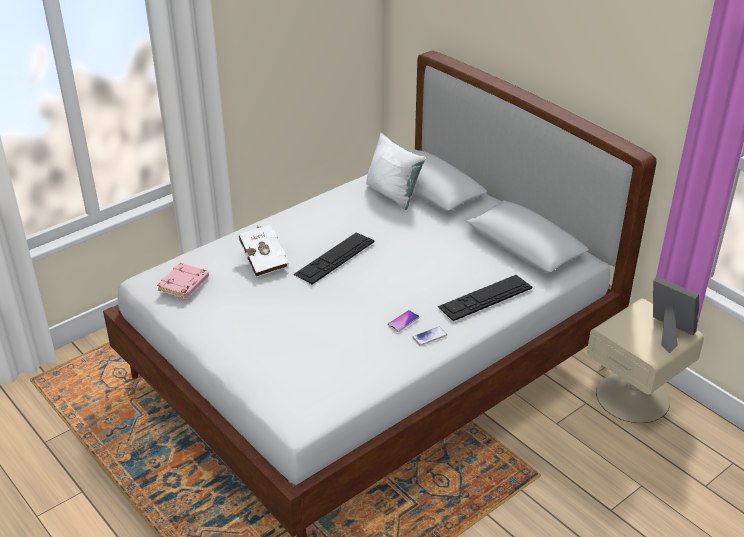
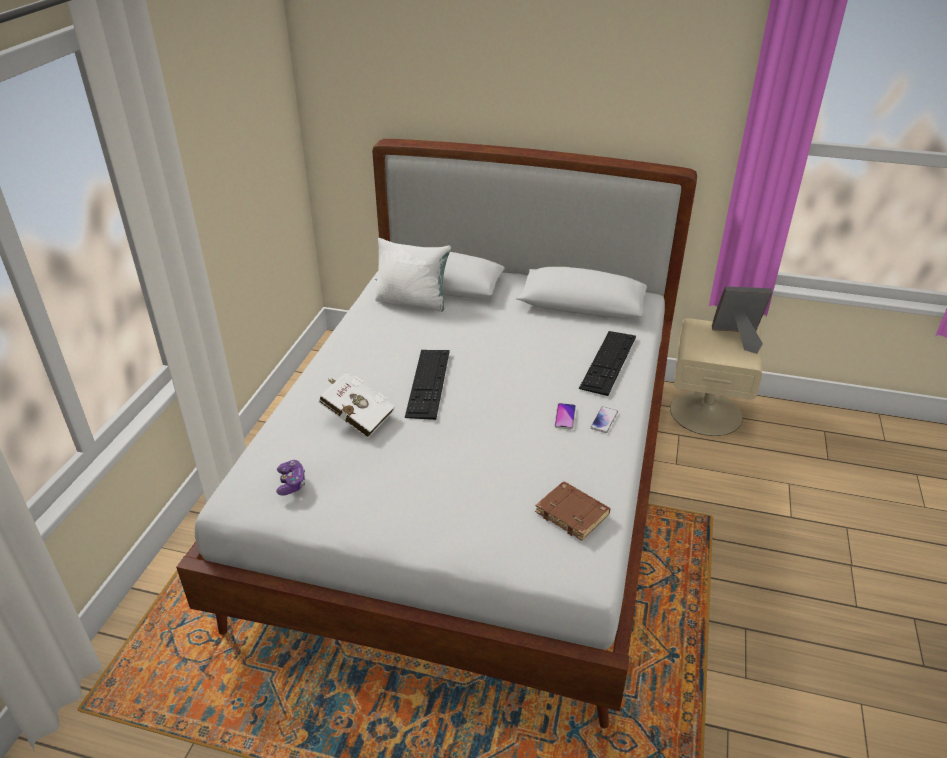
camera: 35 degrees left, 0 degrees up
(184, 284) = (291, 483): pink book -> game controller
(332, 384) = (573, 514): none -> brown book

